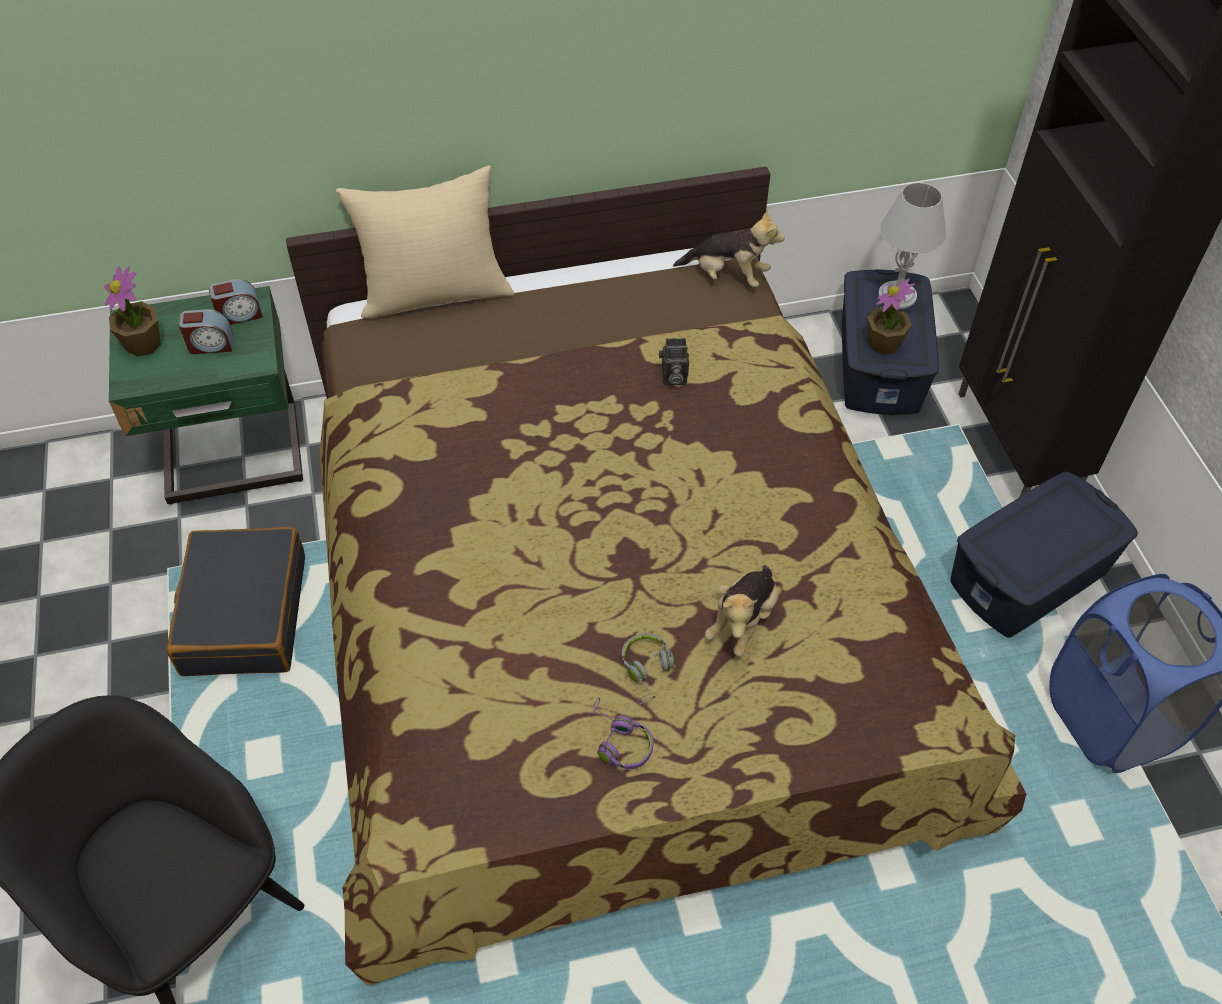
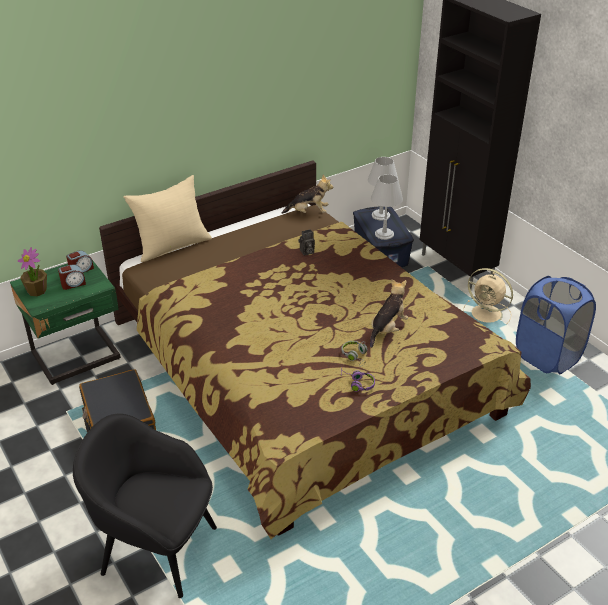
camera: 20 degrees left, 15 degrees down
(743, 621) = (387, 329): plush toy -> plush toy turned 150 degrees counterclockwise
(884, 344) = (384, 234): potted plant -> grey table lamp
(1030, 577) = (487, 314): blue storage box -> beige fan

